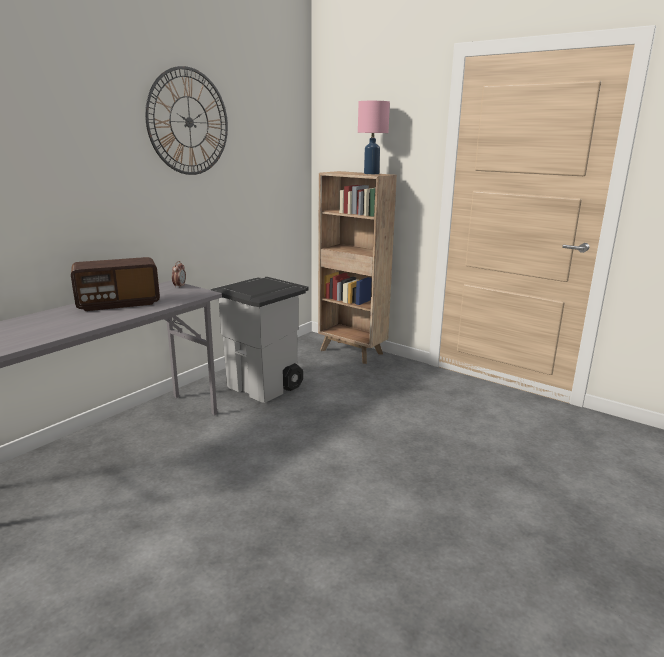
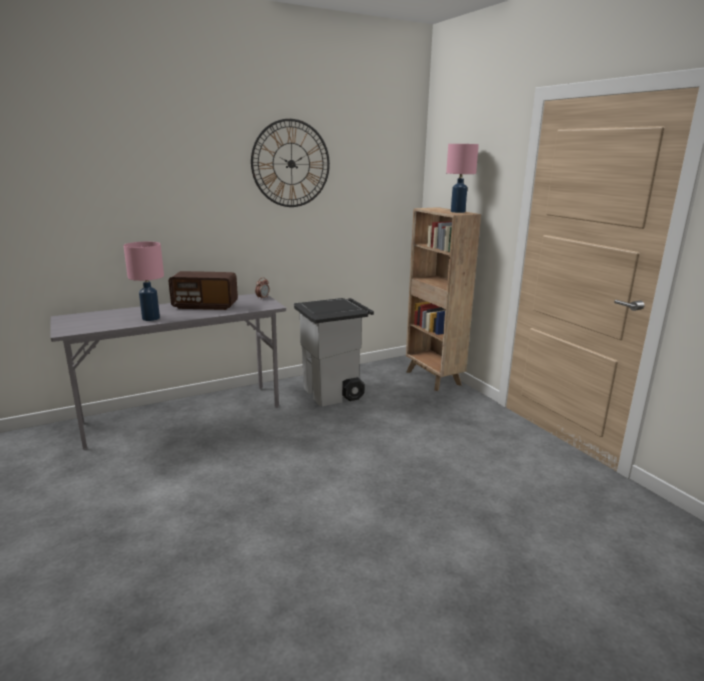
camera: 25 degrees right, 0 degrees up
(64, 327) = (151, 318): none -> pink table lamp

